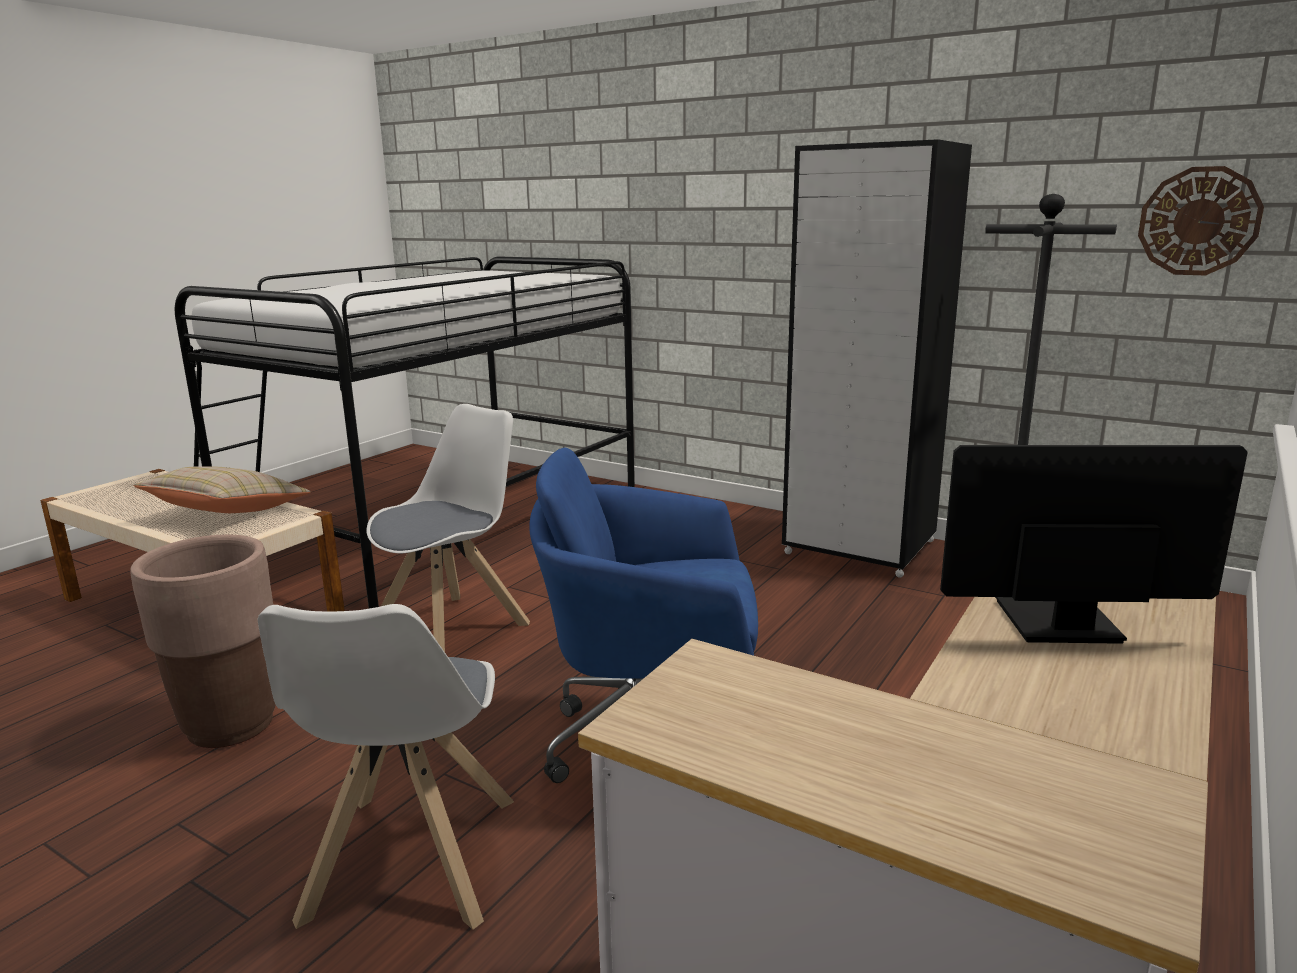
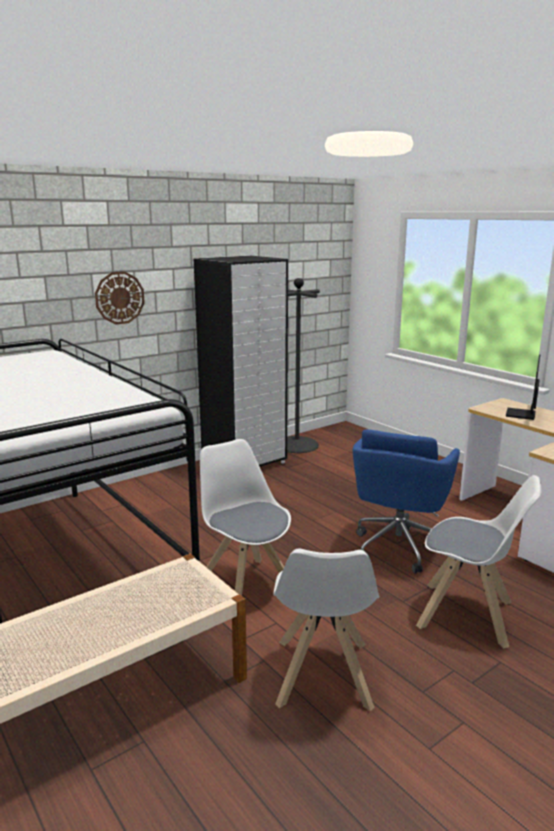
camera: 70 degrees left, 0 degrees up
(228, 512) = (147, 595): beige pillow -> none
(230, 725) = (322, 676): brown planter -> chair
(1198, 221) = (321, 284): wall clock -> wall clock (119, 298)

